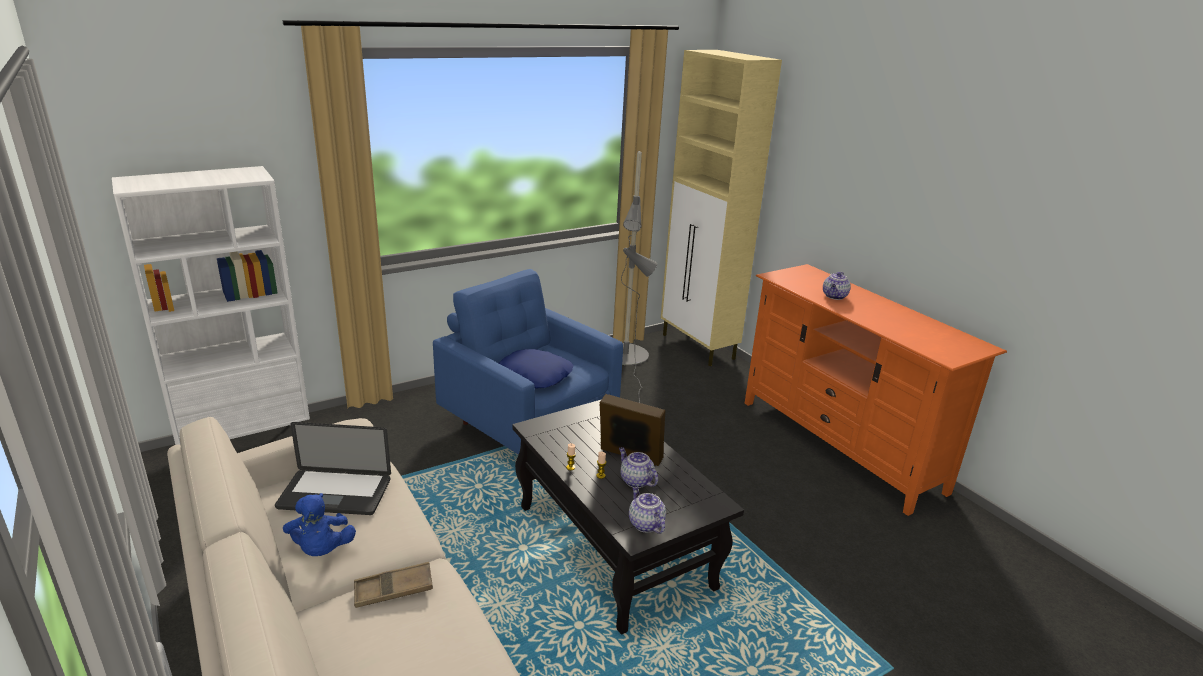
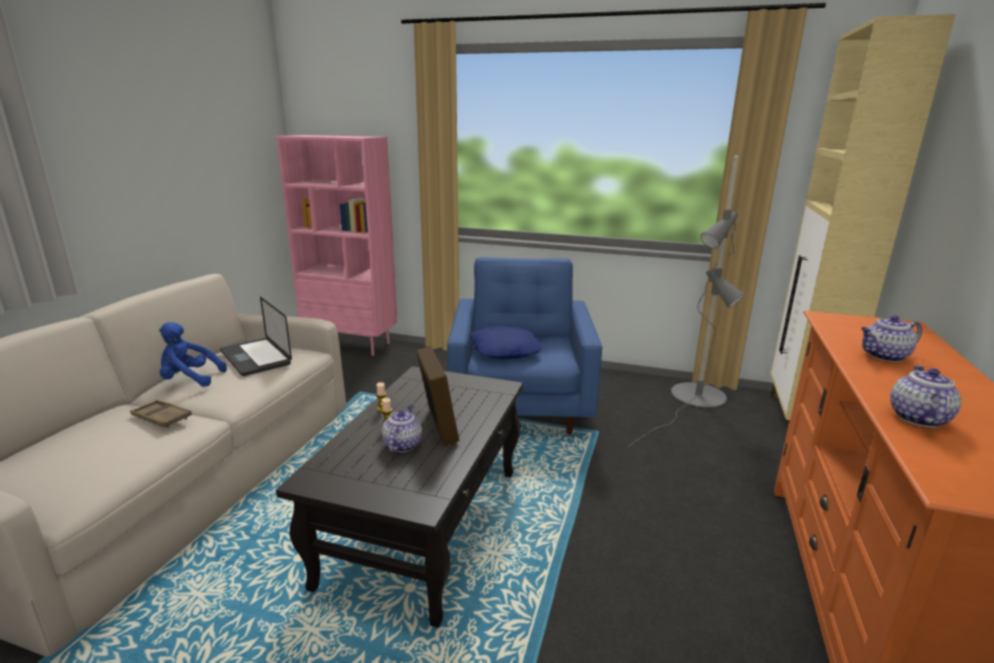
camera: 50 degrees right, 5 degrees down
(247, 445) = (351, 344): white bookcase -> pink bookcase
(321, 549) = (190, 379): blue plush toy -> blue plush toy turned 60 degrees clockwise
(645, 524) = (336, 476): teapot -> teapot (917, 417)

